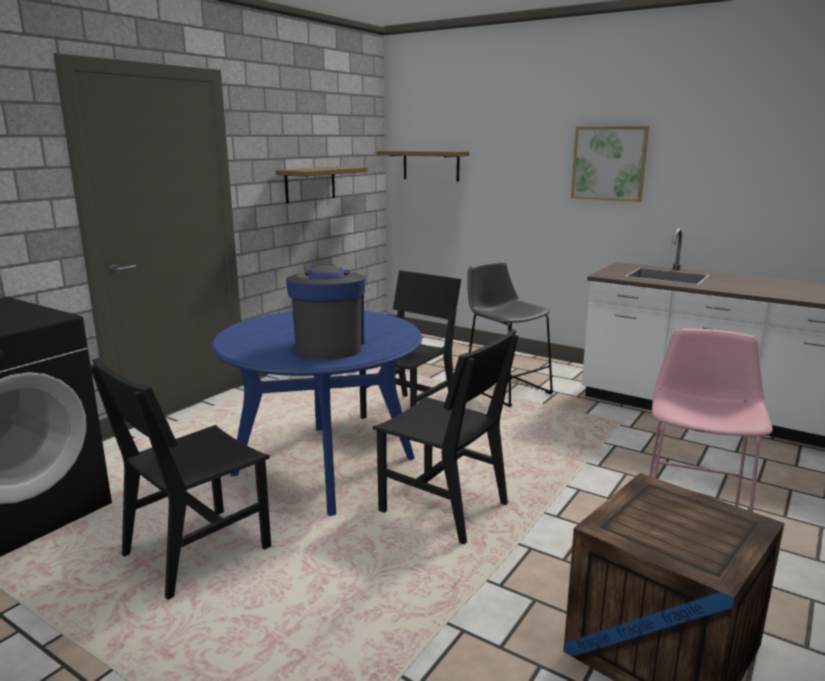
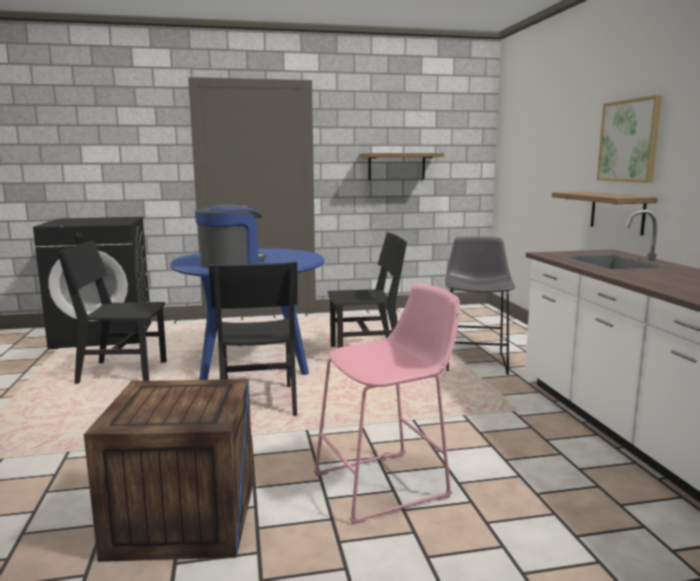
camera: 45 degrees right, 5 degrees down
(431, 165) = (517, 153): shelf -> shelf (617, 212)

